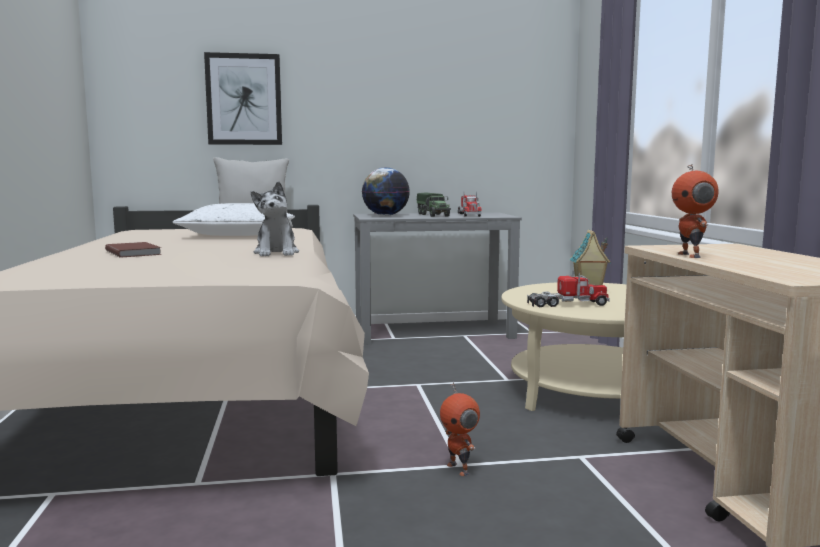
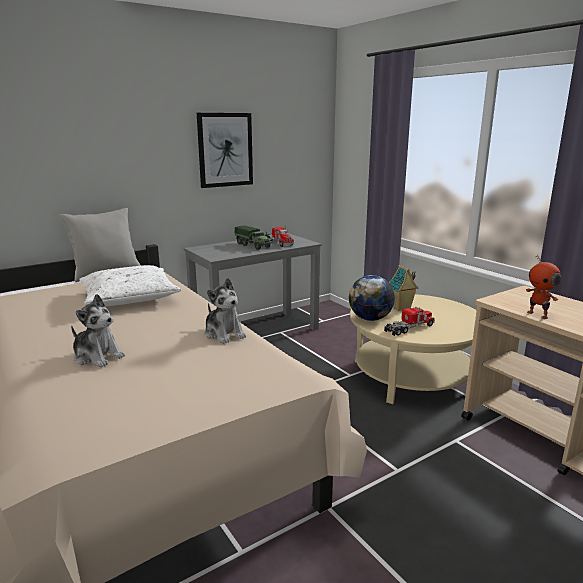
camera: 25 degrees left, 10 degrees up
(134, 252) = (97, 356): brown book -> plush toy
(244, 99) = (78, 155): picture -> picture (225, 150)
(385, 215) = (217, 250): globe -> globe (370, 319)
(459, 469) = (401, 475): toy robot -> none

